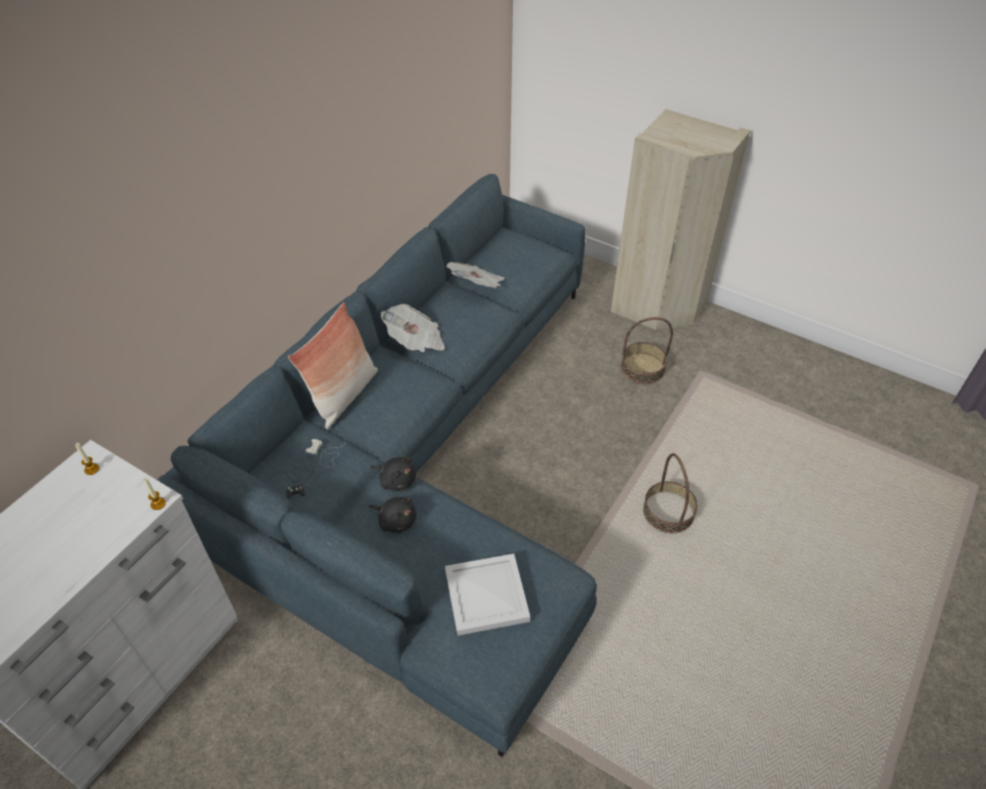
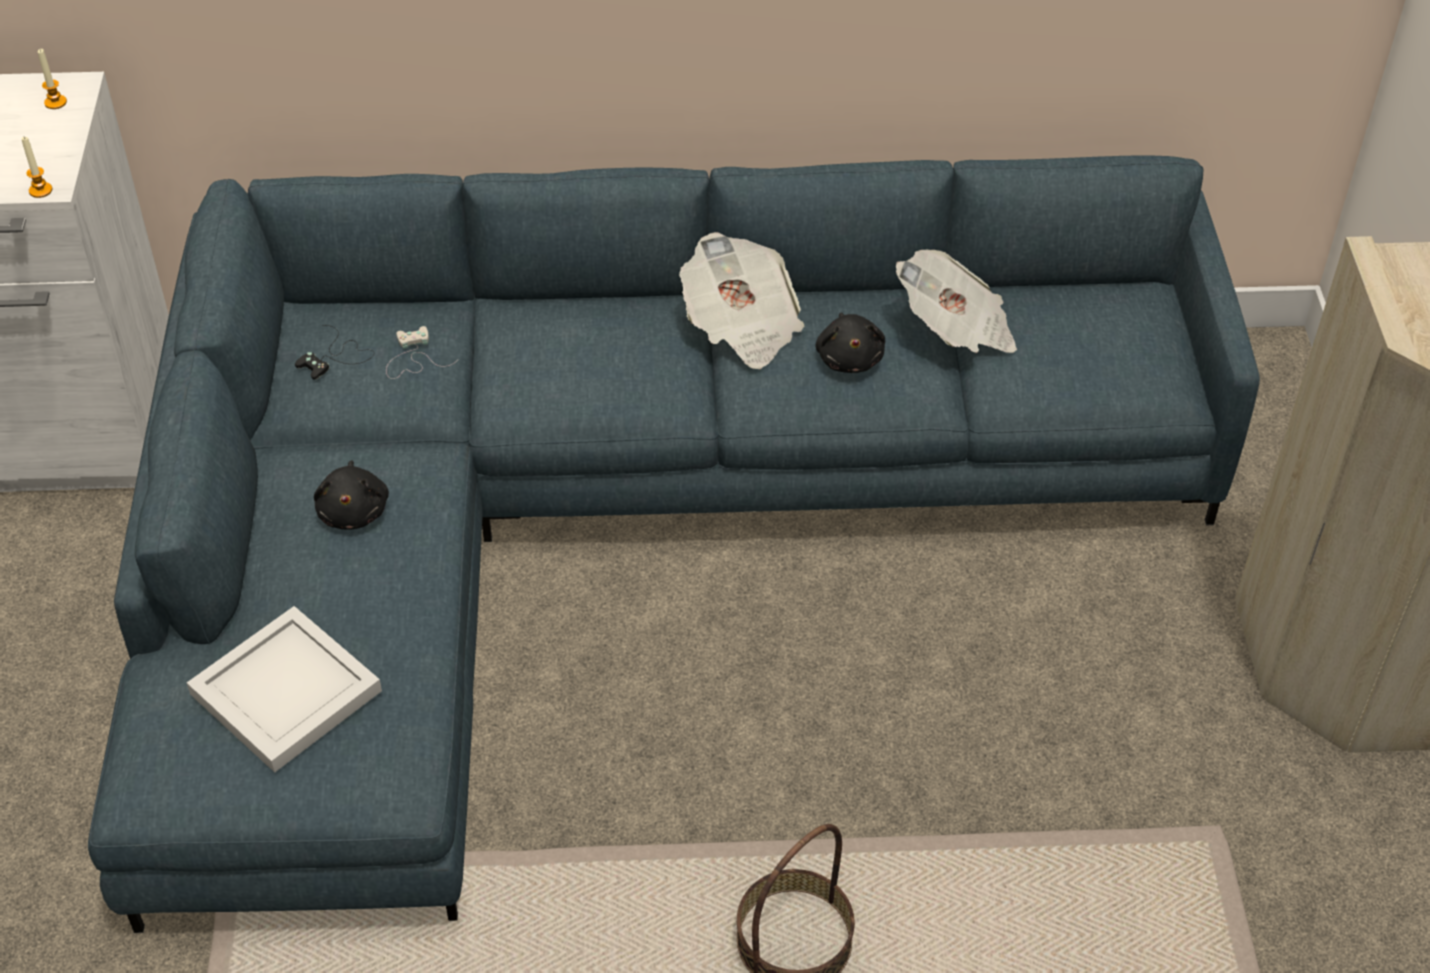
camera: 55 degrees right, 0 degrees up
(343, 395) = (549, 312): pillow -> none
(396, 480) = (436, 469): black plush toy -> black plush toy (849, 358)
(642, 368) = (1130, 726): basket -> none

